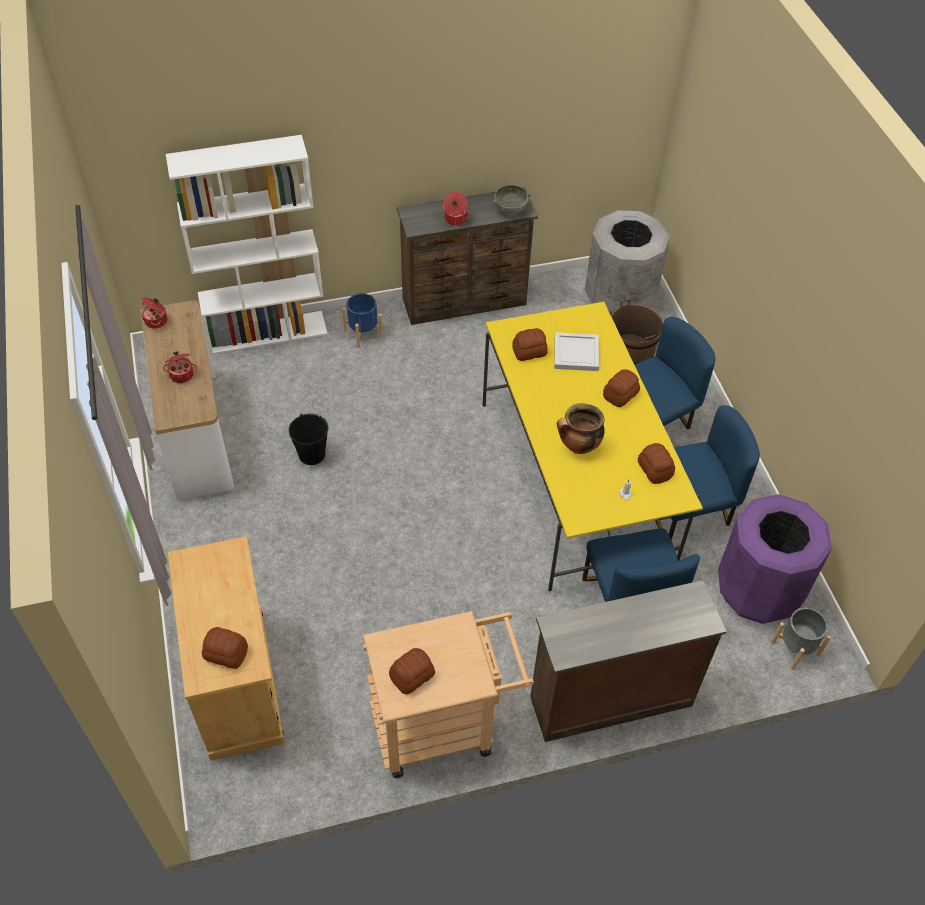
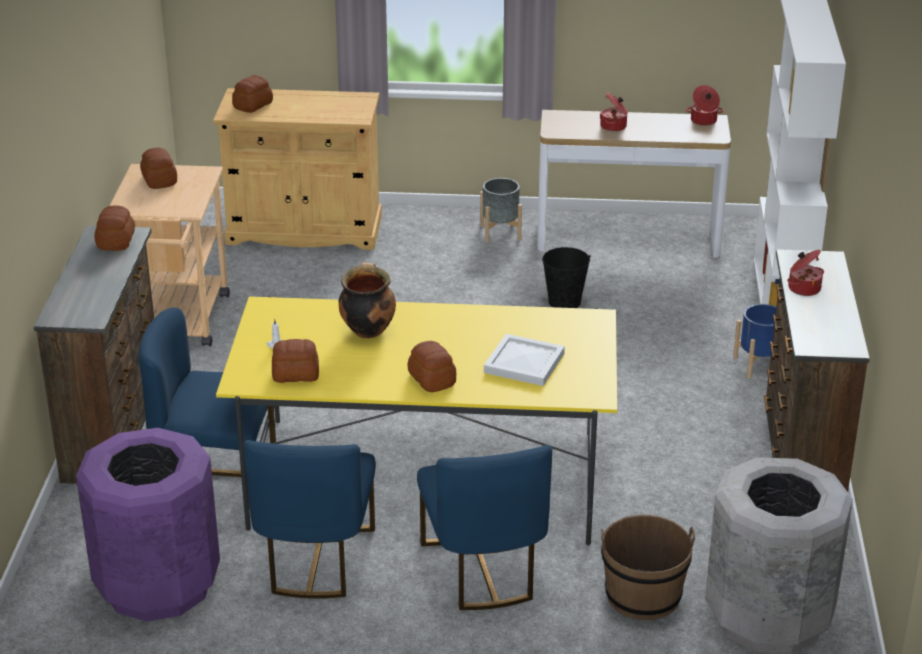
camera: 110 degrees right, 20 degrees down
(510, 210) = (813, 334): grey bowl -> none
(529, 351) = (546, 329): bread -> bread (116, 241)
(795, 649) = (58, 588): grey planter -> grey planter (500, 232)

